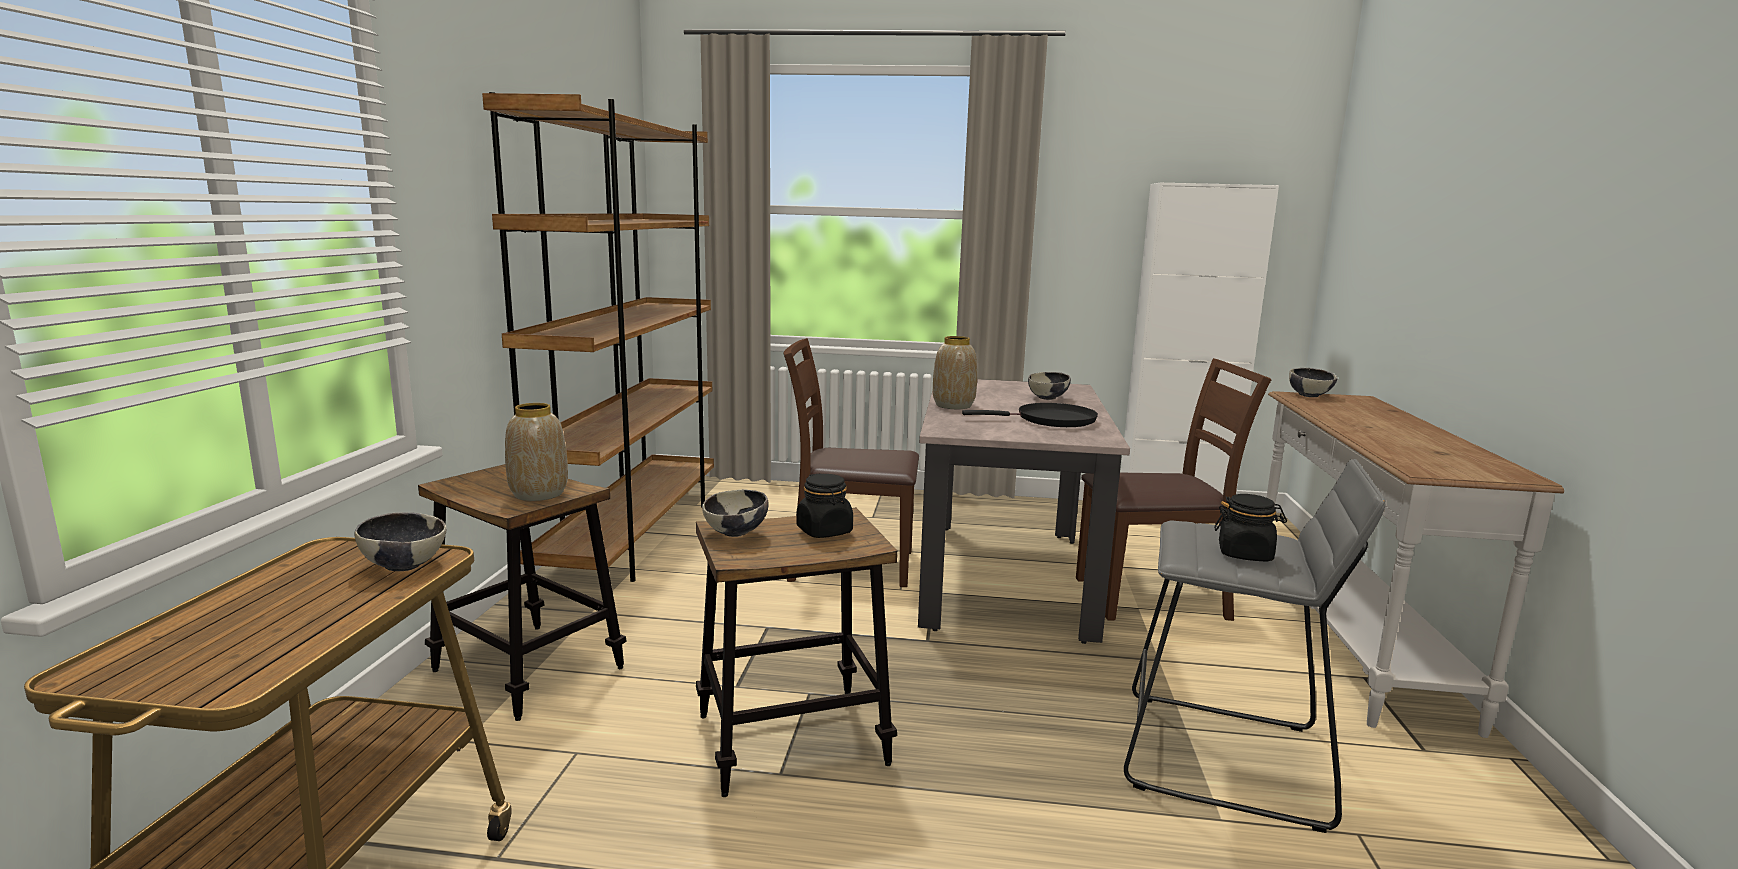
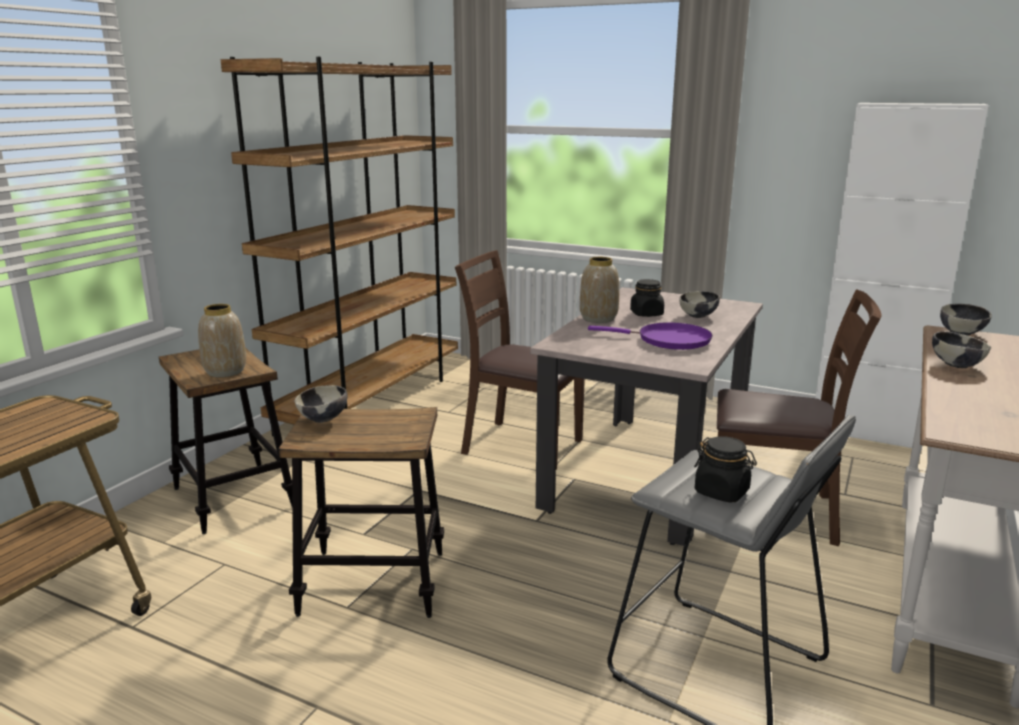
camera: 20 degrees right, 5 degrees up
(405, 565) = (70, 421): bowl -> bowl (956, 365)
(824, 531) = (390, 425): black jar -> black jar (646, 314)
(1050, 420) = (668, 340): black frying pan -> purple frying pan

